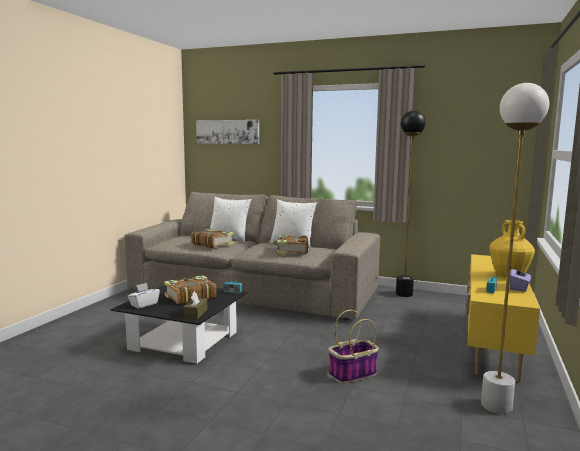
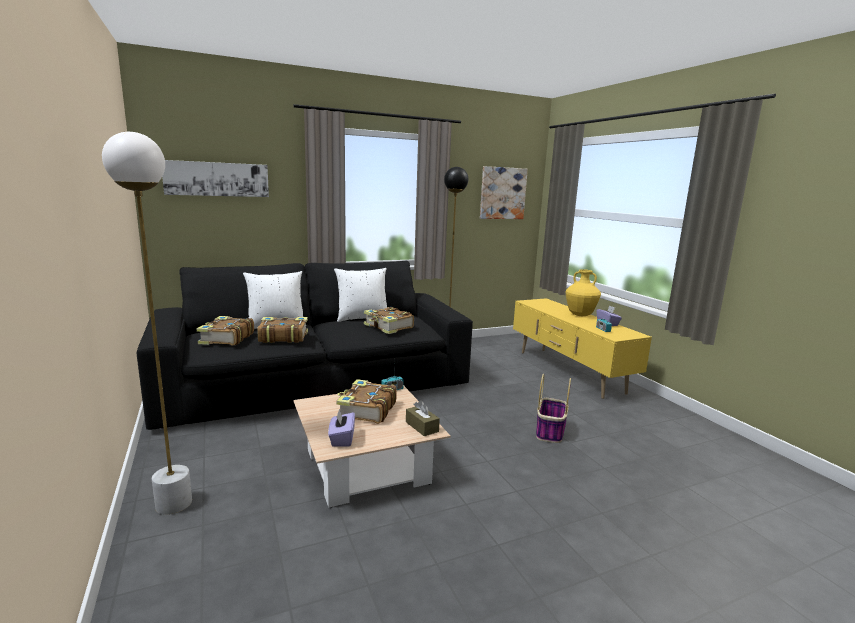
camera: 45 degrees left, 5 degrees up
(144, 304) = (342, 439): white tissue box -> purple tissue box
(183, 239) = (226, 339): none -> book
(184, 341) = (366, 466): black coffee table -> beige coffee table
(252, 291) = (316, 384): beige sofa -> black sofa
(487, 136) = (502, 193): none -> picture
(496, 406) = (648, 416): white floor lamp -> white floor lamp (174, 504)

